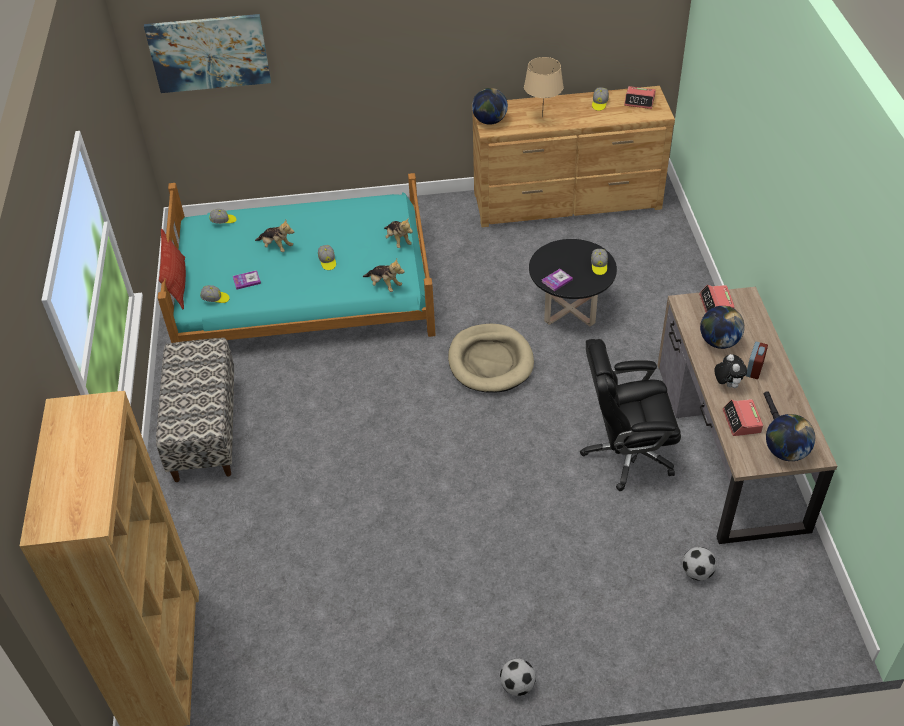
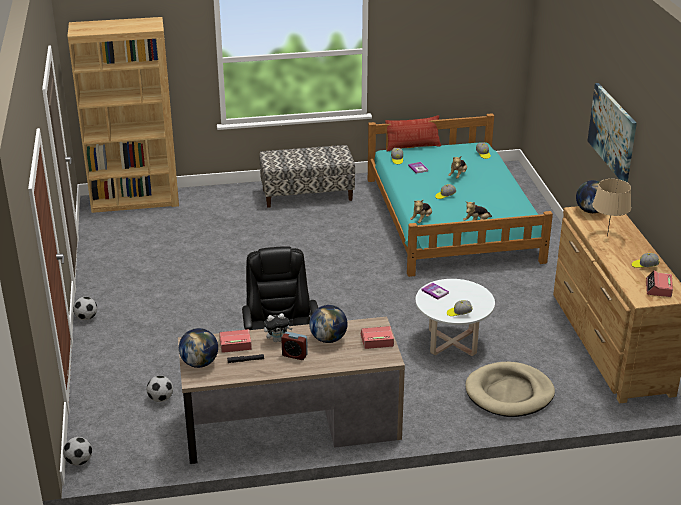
camera: 85 degrees right, 15 degrees down
(209, 53) = (551, 49): picture -> picture (612, 132)
(490, 361) = (382, 303): beige dog bed -> beige dog bed (509, 393)
(570, 309) = (452, 342): black coffee table -> white coffee table
(829, 648) = (79, 461): none -> football

